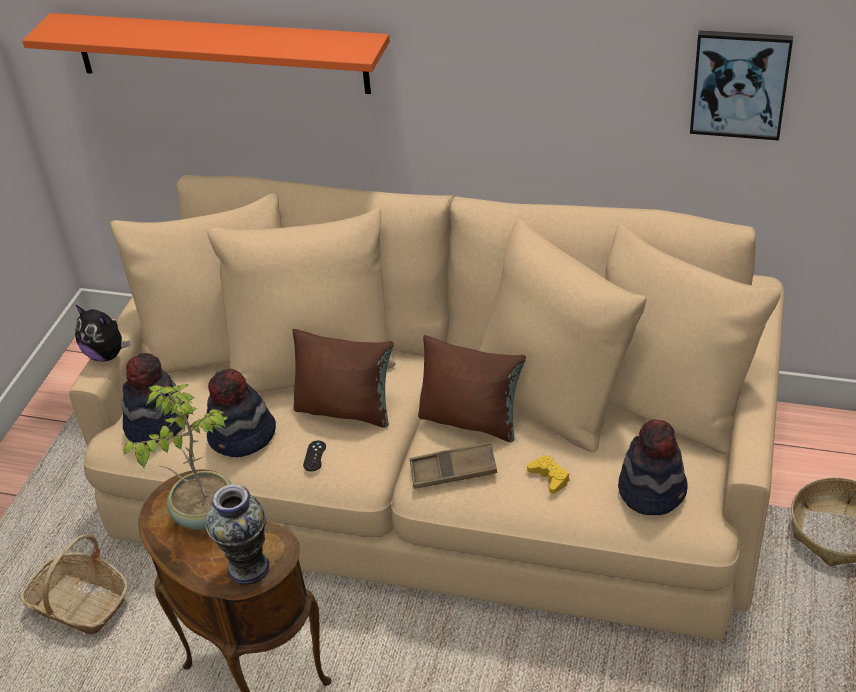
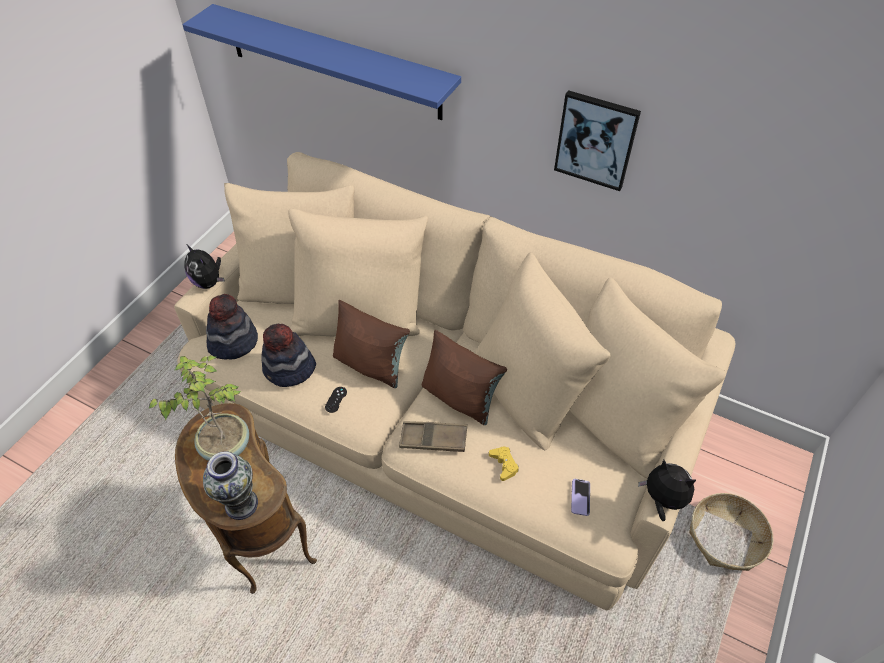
camera: 10 degrees right, 10 degrees up
(80, 604) = (167, 451): basket -> none
(219, 53) = (332, 62): orange shelf -> blue shelf
(652, 490) = (580, 497): hat -> phone
(740, 84) = (742, 183): picture -> picture (596, 140)
(749, 458) = (662, 500): none -> plush toy

